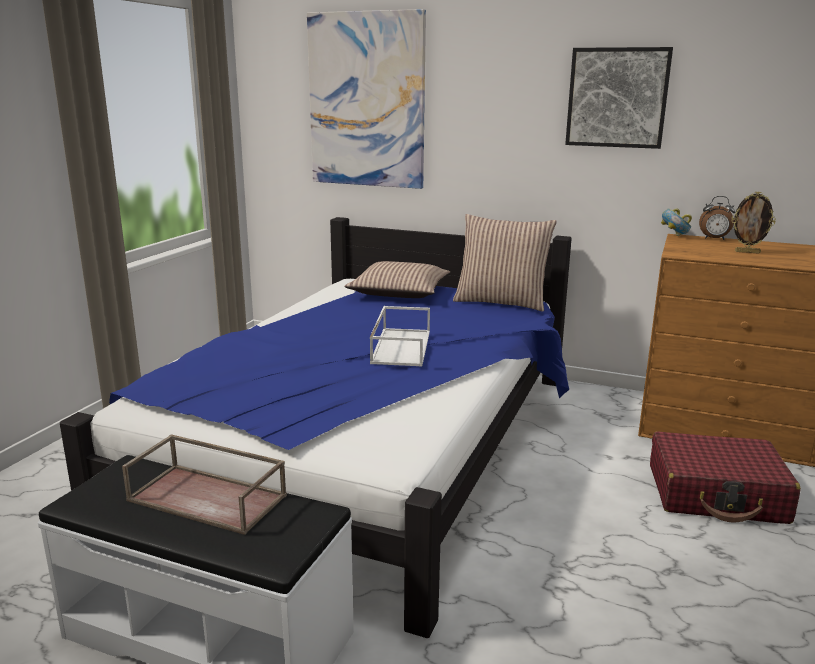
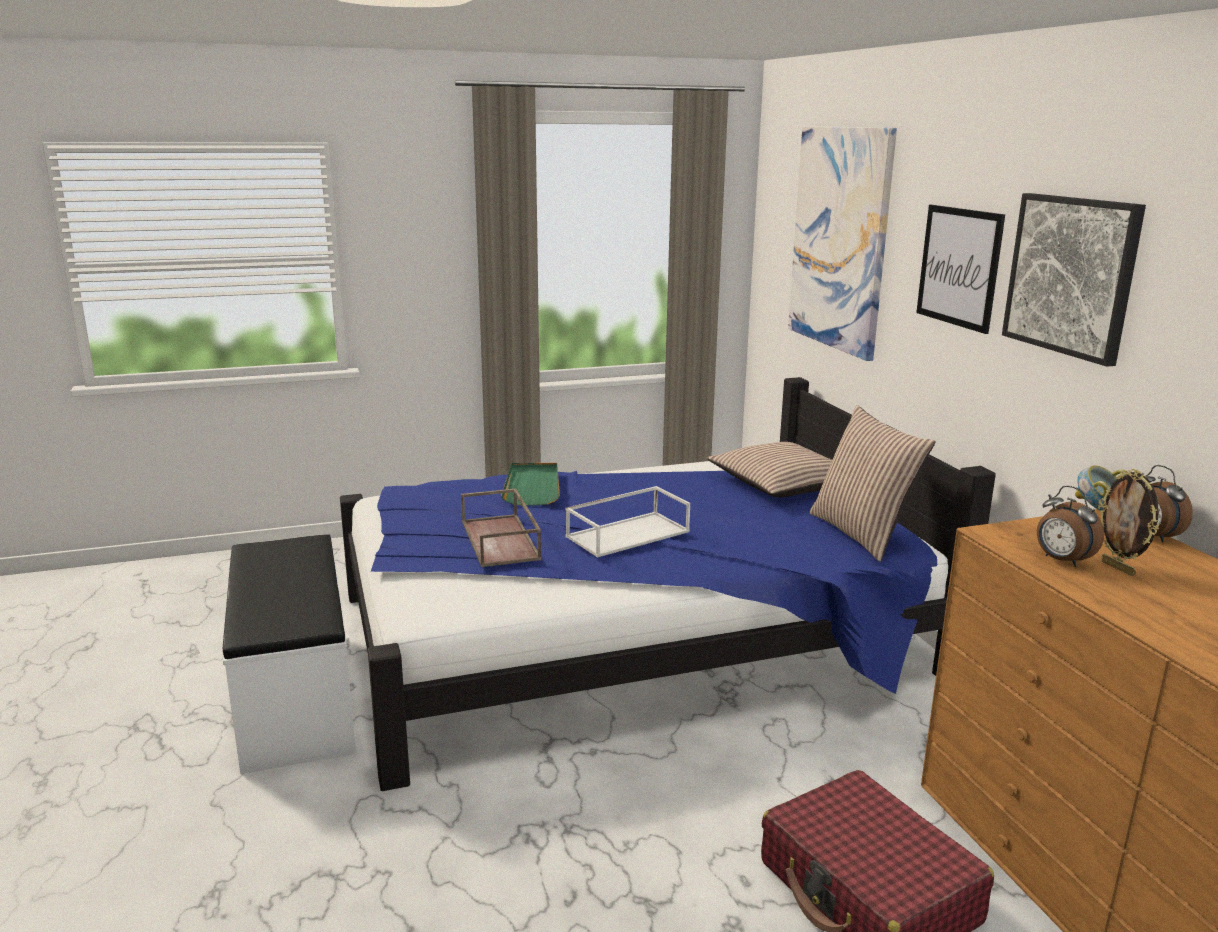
camera: 50 degrees right, 0 degrees up
(209, 497) = (300, 581): brown tray -> brown tray (501, 540)
(255, 345) = (532, 487): none -> green tray
(509, 105) = (959, 267): none -> picture
(728, 255) = (1061, 560): none -> alarm clock

